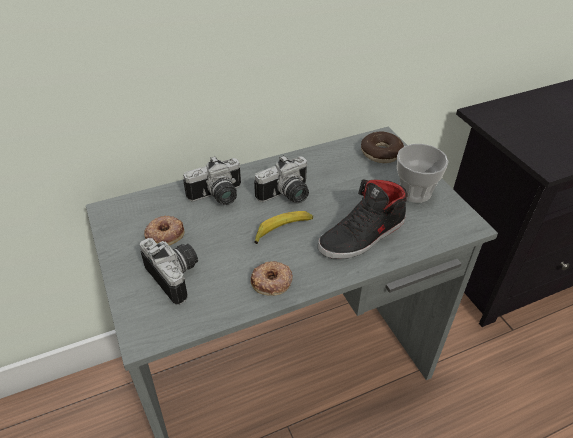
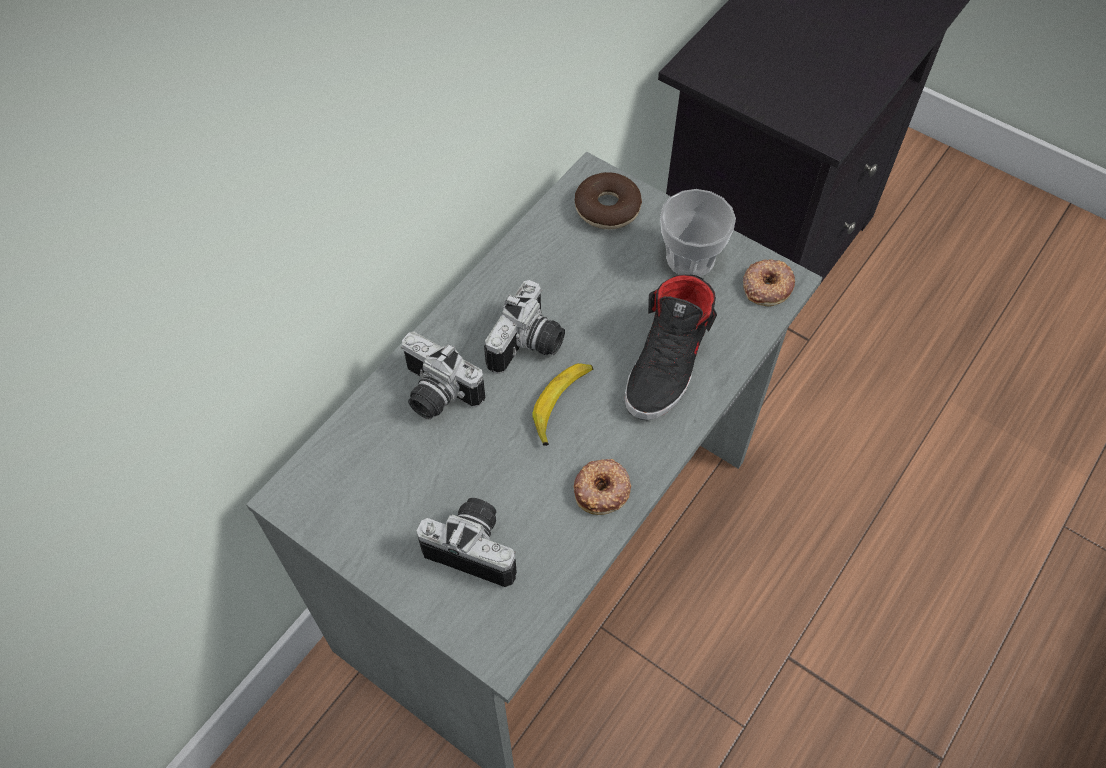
camera: 30 degrees left, 15 degrees up
(165, 233) = (407, 492): donut -> donut (767, 286)
(218, 197) = (435, 395): camera -> camera turned 90 degrees clockwise

